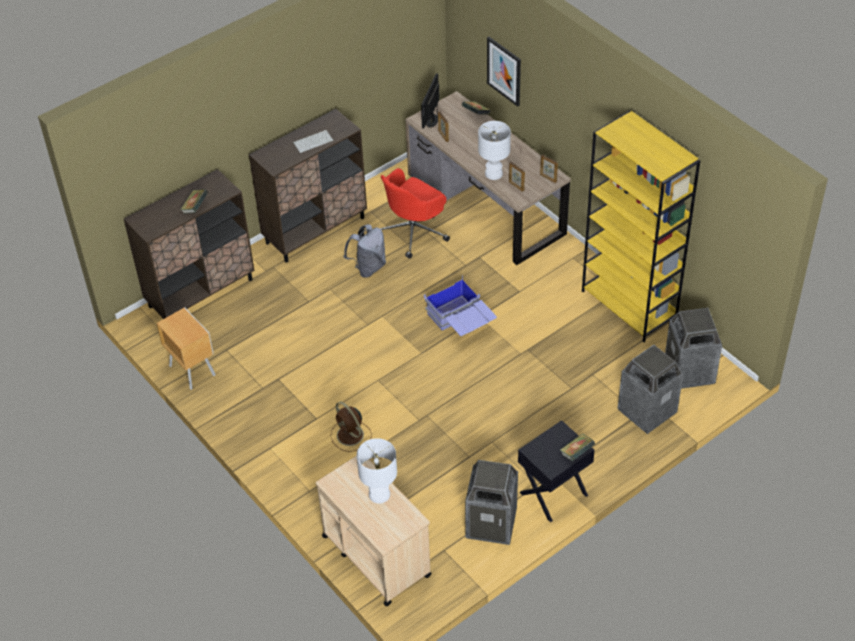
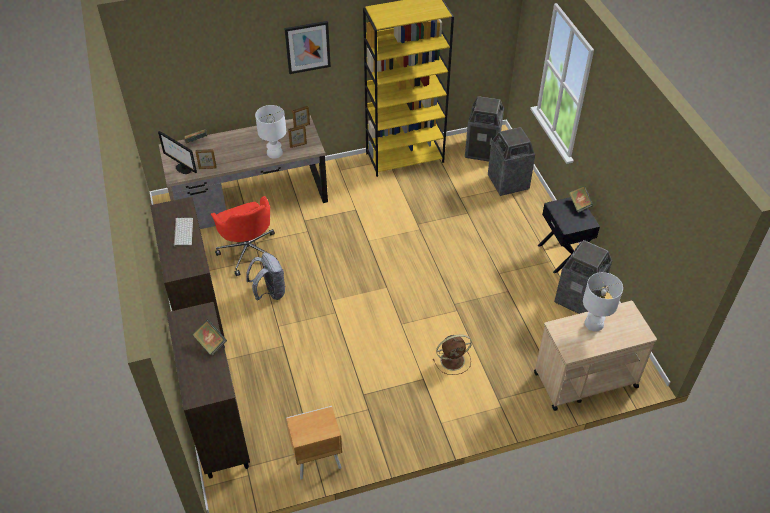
camera: 70 degrees left, 0 degrees up
(461, 324) = (369, 253): blue storage box -> none
(504, 71) = (211, 82): picture -> picture (307, 47)

